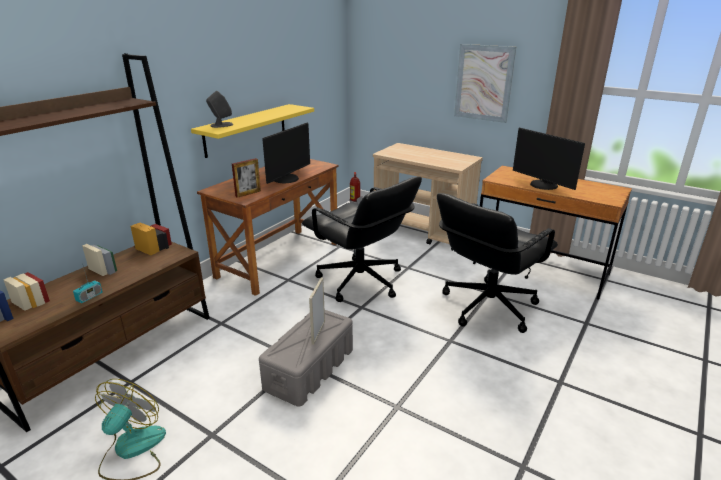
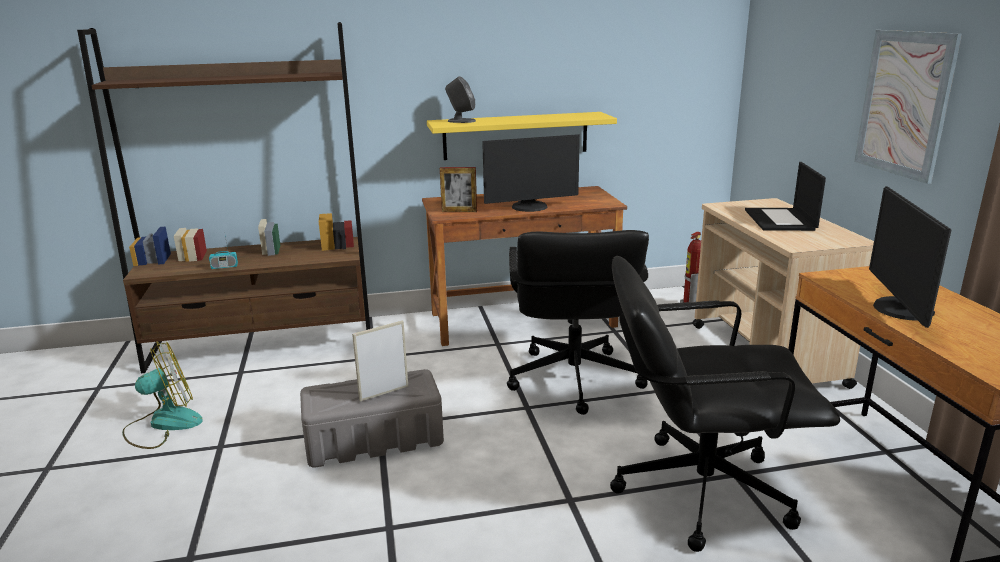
camera: 45 degrees right, 5 degrees down
(425, 154) = (781, 220): none -> laptop

